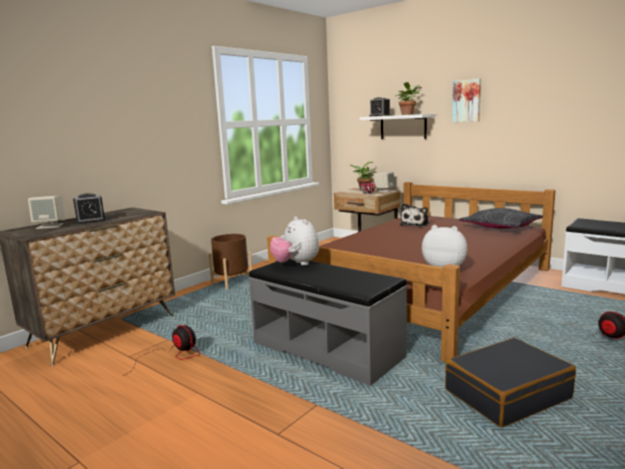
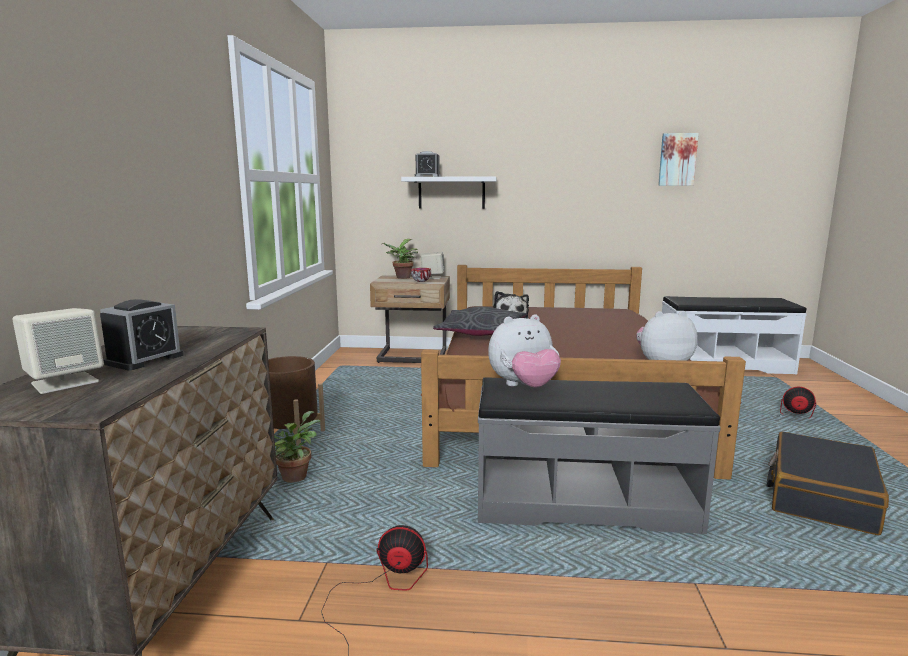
camera: 35 degrees left, 0 degrees up
(296, 264) = (524, 387): plush toy -> plush toy turned 45 degrees counterclockwise
(407, 114) = (468, 176): potted plant -> potted plant (295, 476)
(466, 101) = (538, 163): picture -> picture (677, 159)
(500, 227) = (600, 312): grey pillow -> grey pillow (482, 333)

